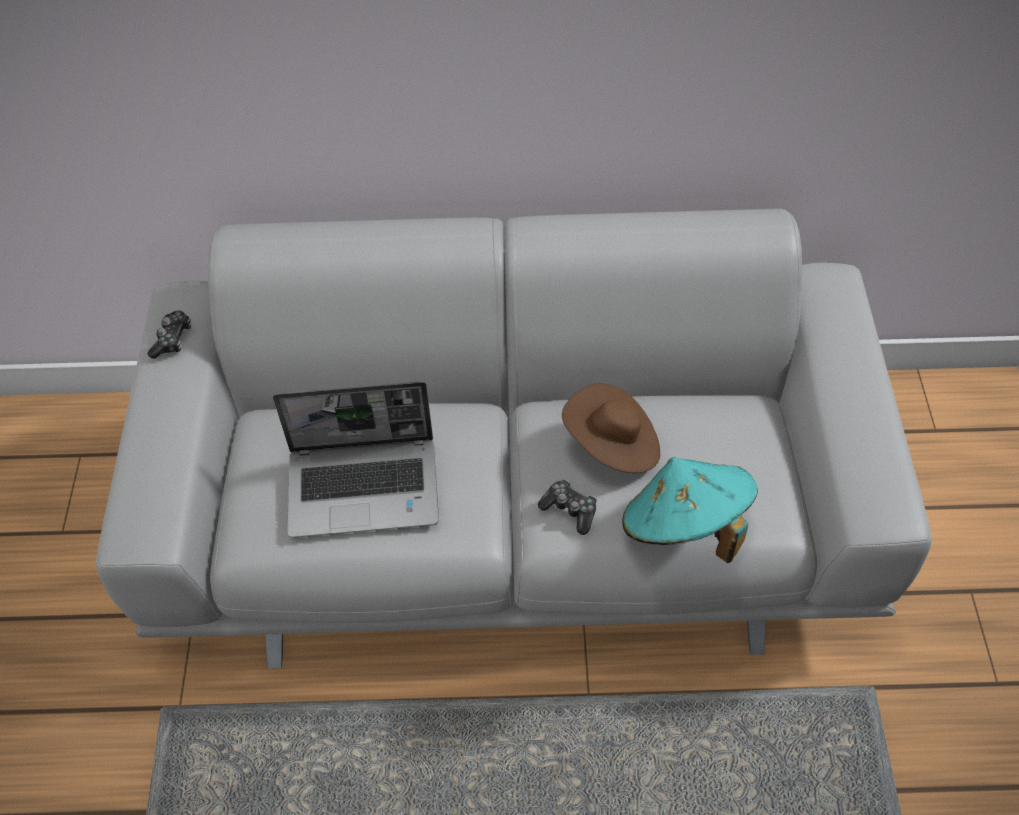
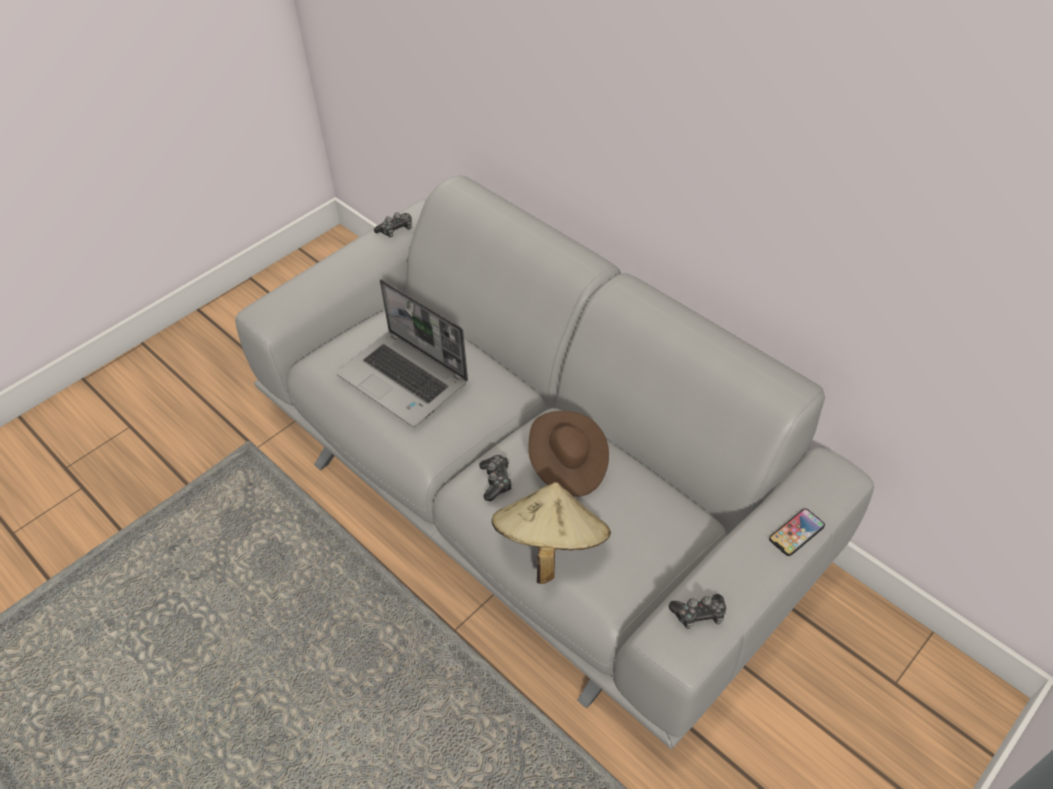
camera: 45 degrees right, 5 degrees down
(684, 527) = (549, 546): turquoise hat -> beige hat
(859, 351) = (796, 532): none -> phone
(872, 476) = (698, 614): none -> game controller

